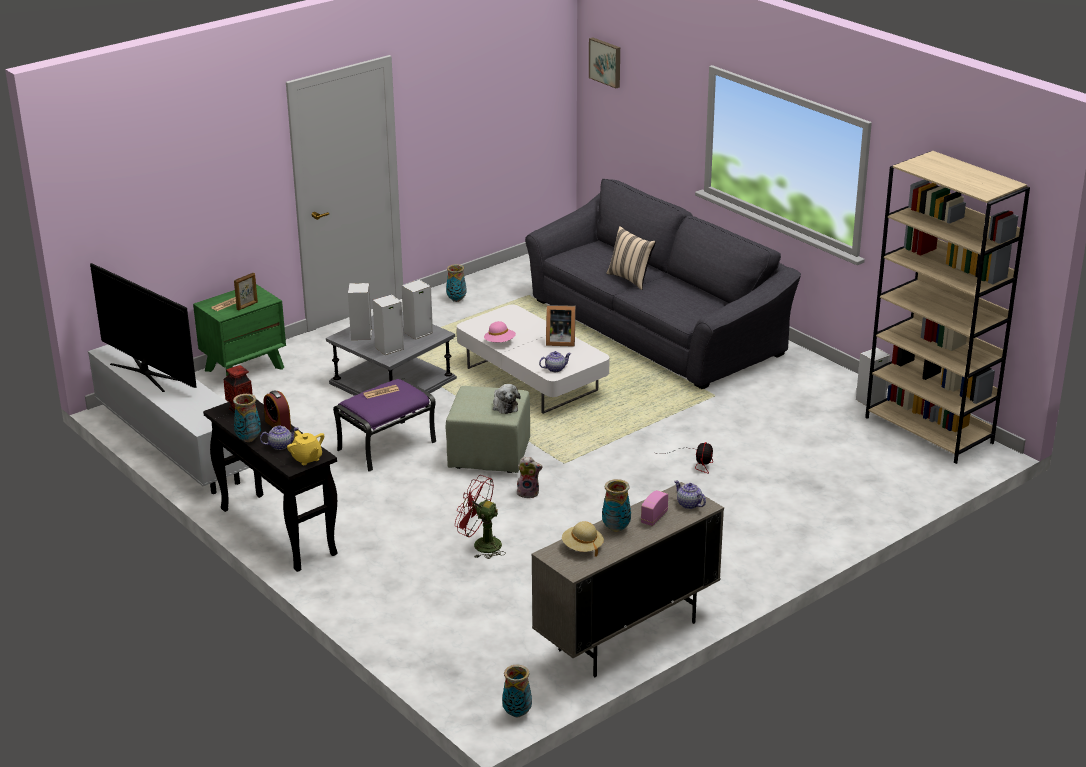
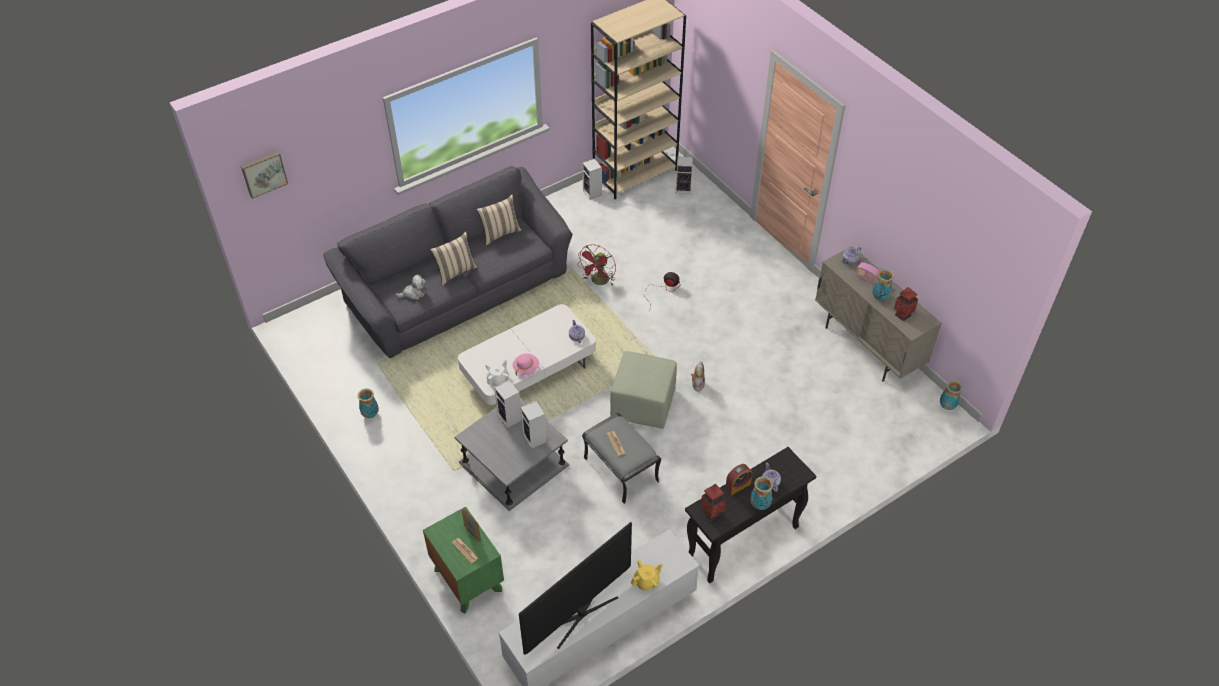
camera: 85 degrees left, 20 degrees up
(307, 459) = (790, 465): yellow teapot -> yellow teapot (646, 581)
(362, 335) = (506, 458): speaker -> speaker (683, 189)
(387, 445) = (620, 469): purple ottoman -> grey ottoman
(480, 328) = (498, 380): none -> white teapot
(481, 545) = (763, 415): red fan -> red fan (599, 282)
(504, 406) = (652, 364): plush toy -> plush toy (413, 293)
(559, 341) = (531, 331): picture frame -> none
(582, 547) = (902, 315): beige hat -> vase
(704, 297) = (500, 233): none -> beige pillow

